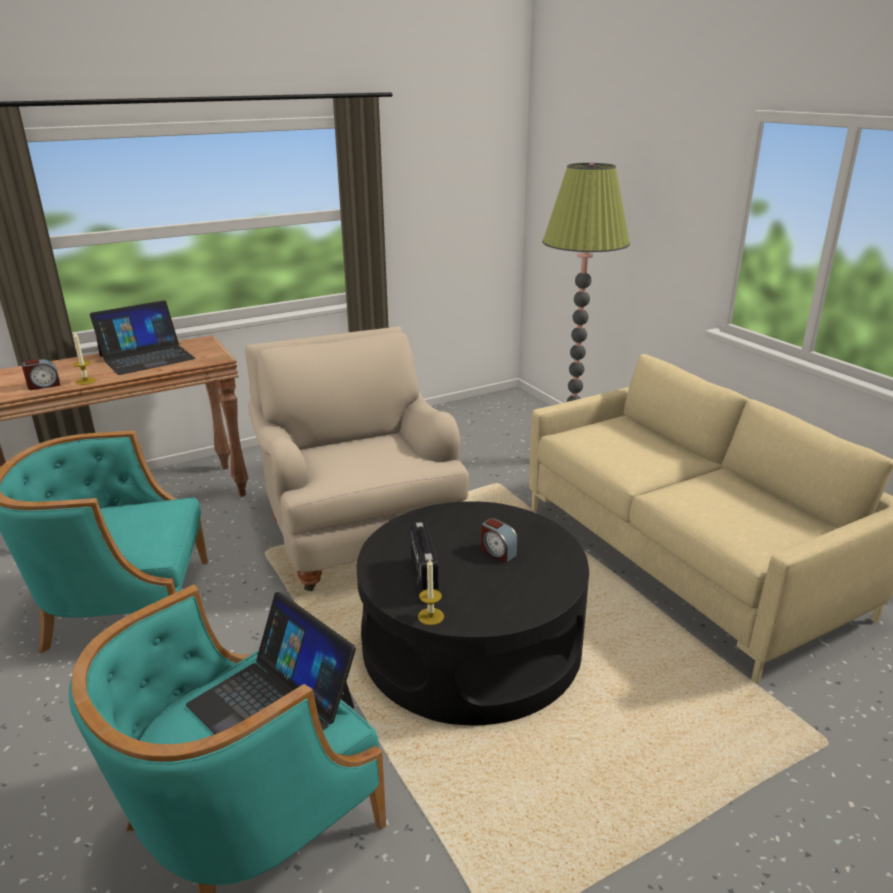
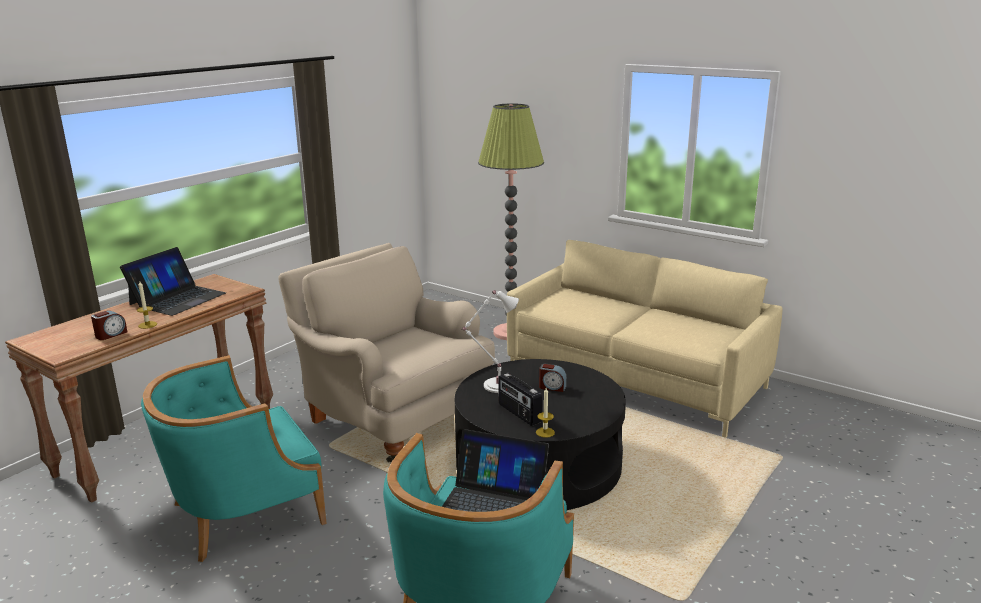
camera: 25 degrees left, 5 degrees down
(432, 531) = (496, 385): none -> white table lamp

